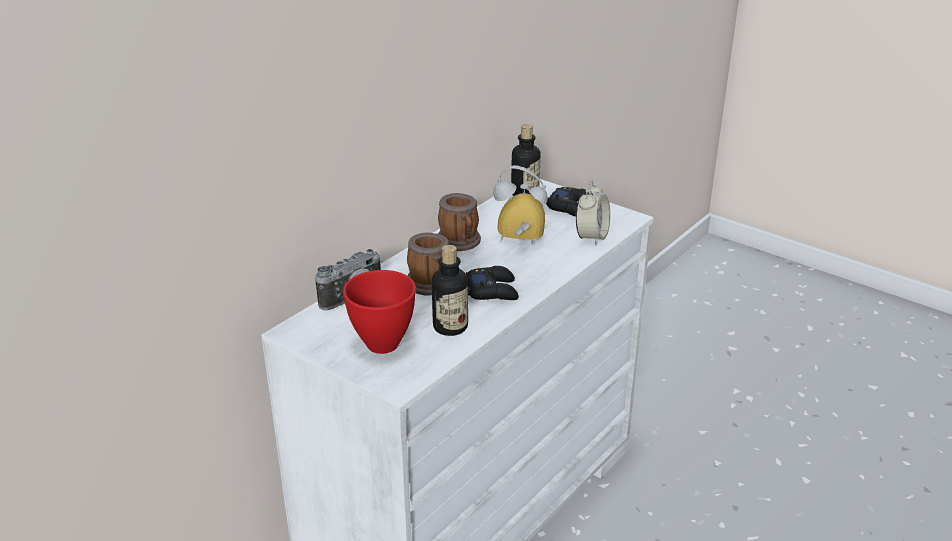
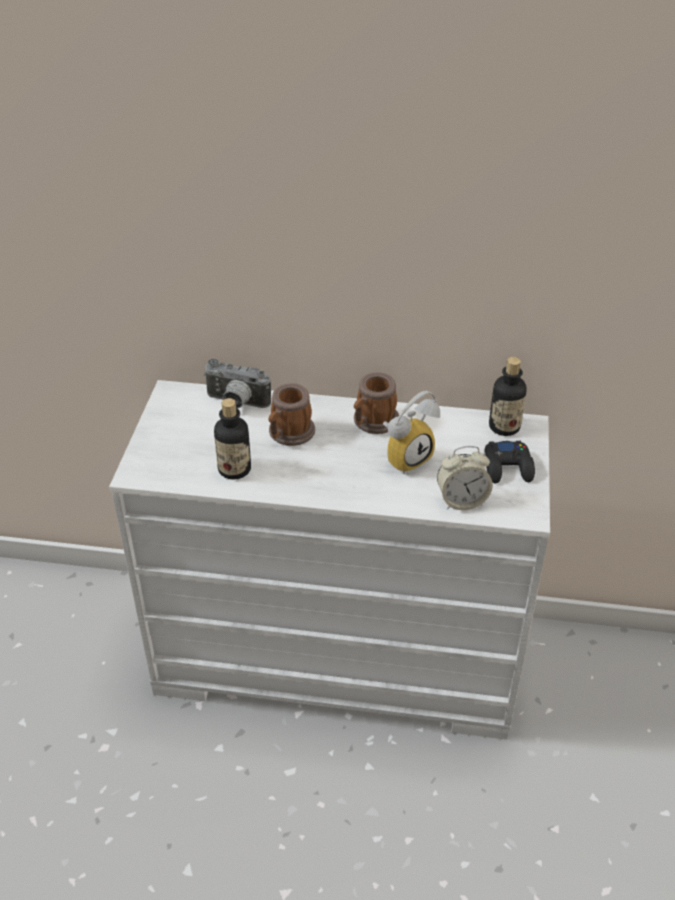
camera: 60 degrees right, 10 degrees up
(382, 343) = (186, 442): red bowl -> none
(492, 290) = (309, 472): black game controller -> none
(518, 242) = (406, 457): alarm clock -> alarm clock turned 75 degrees clockwise

